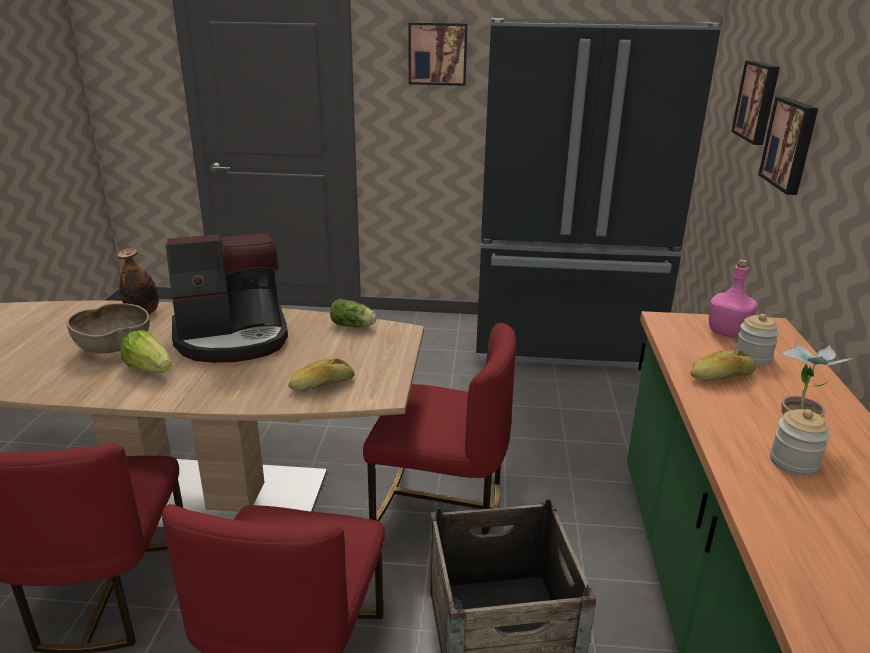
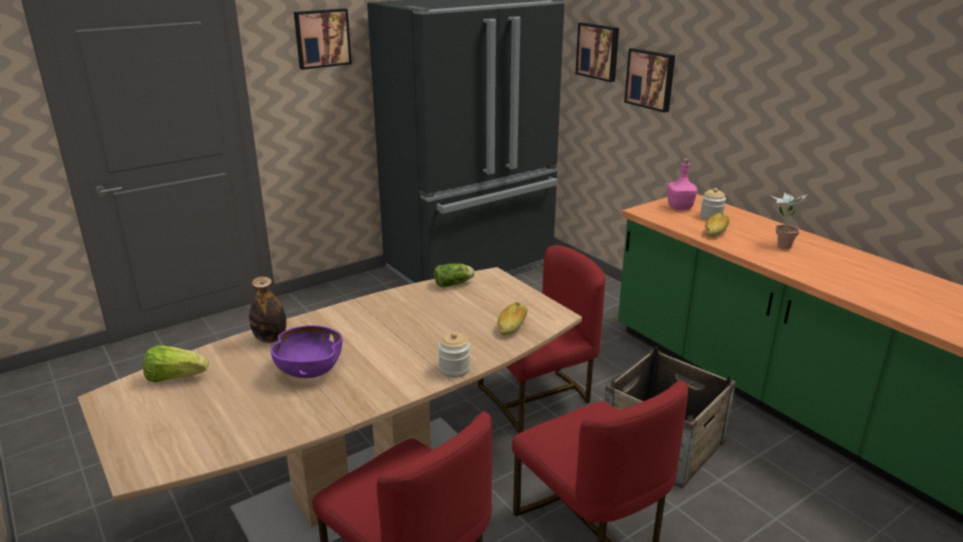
camera: 40 degrees left, 0 degrees up
(114, 347) = (309, 370): brown bowl -> purple bowl
(150, 369) = (375, 369): lettuce -> lettuce (175, 377)
(233, 338) = (388, 325): coffee machine -> none
(793, 463) = (802, 258): jar -> jar (454, 369)

